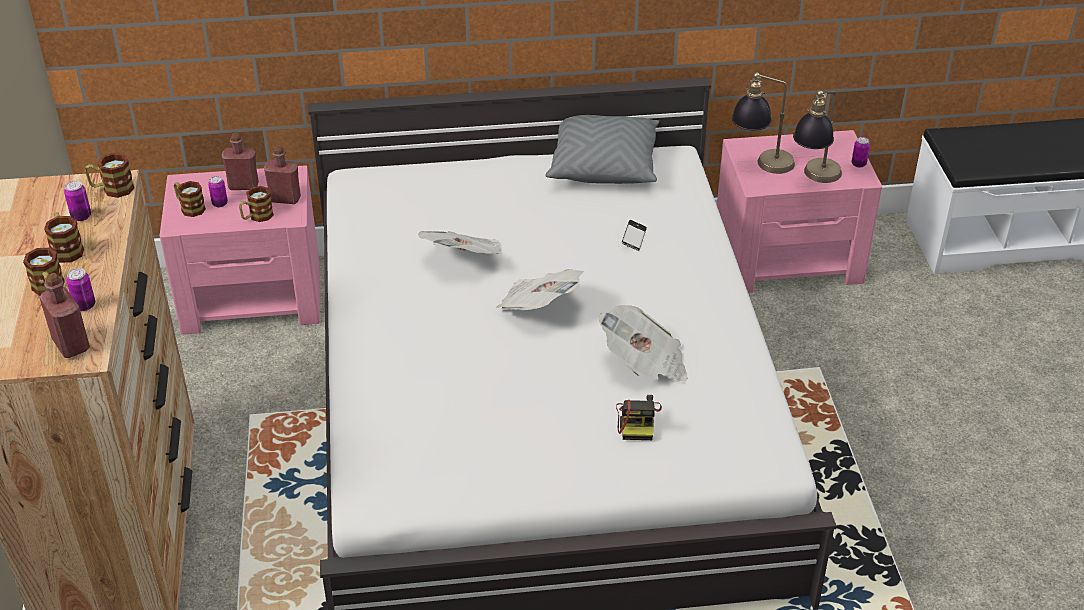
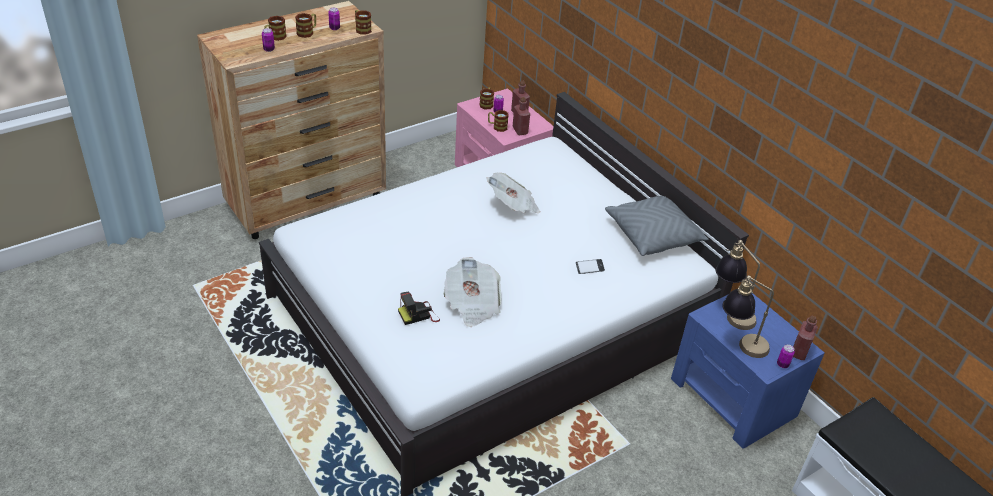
camera: 60 degrees right, 0 degrees up
(71, 345) = (239, 55): red bottle -> red bottle (799, 352)
(539, 307) = (492, 246): newspaper -> none
(788, 258) = (733, 397): pink nightstand -> blue nightstand

